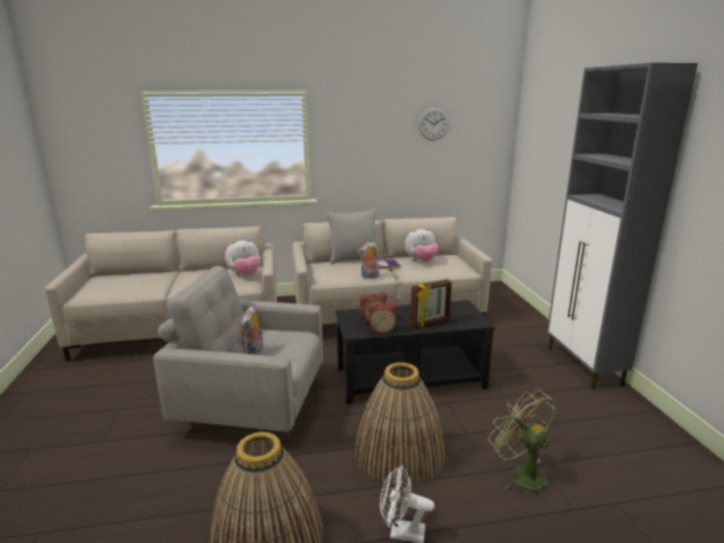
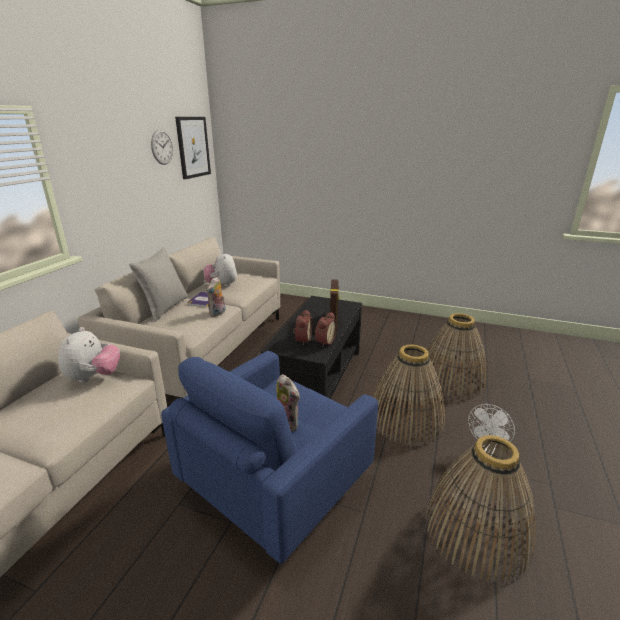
camera: 60 degrees left, 5 degrees up
(252, 405) = (274, 486): grey armchair -> blue armchair
(421, 261) = (222, 285): plush toy -> plush toy turned 150 degrees clockwise
(480, 126) = (193, 147): none -> picture
(521, 474) = (451, 379): green fan -> basket
(584, 367) = (364, 312): grey cabinet -> none

